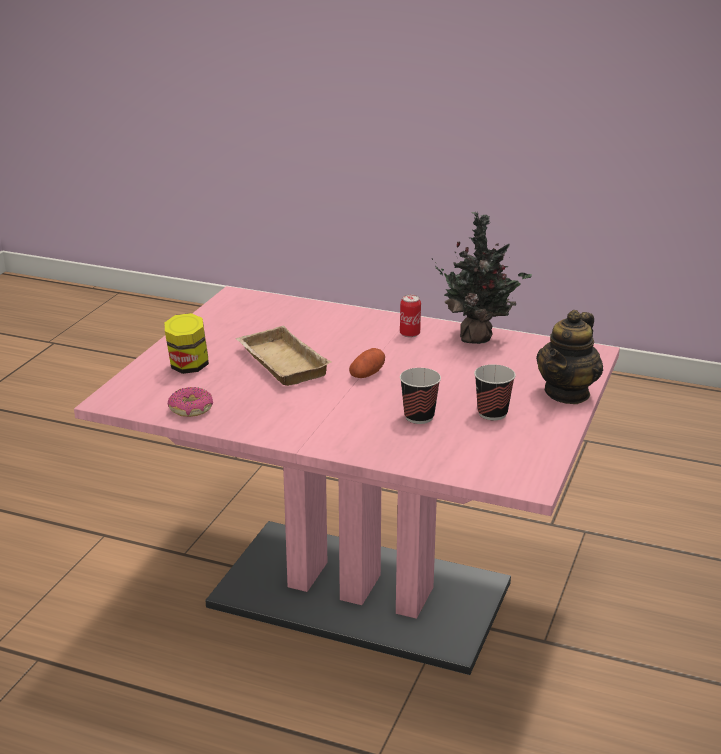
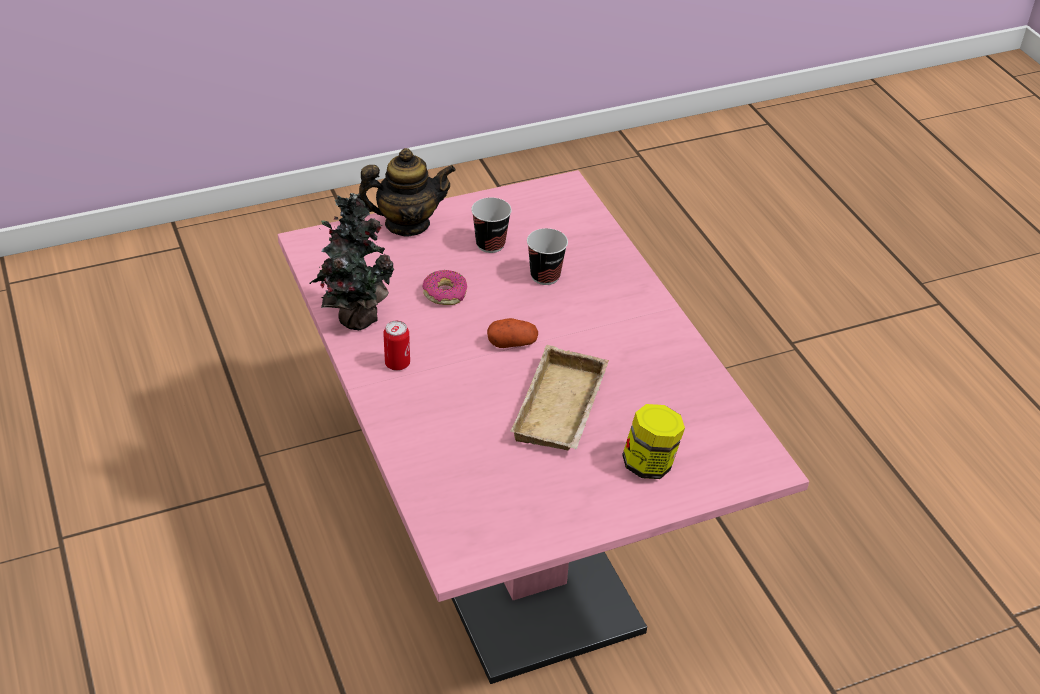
camera: 135 degrees left, 15 degrees up
(191, 409) = (707, 404): donut -> donut (445, 293)

